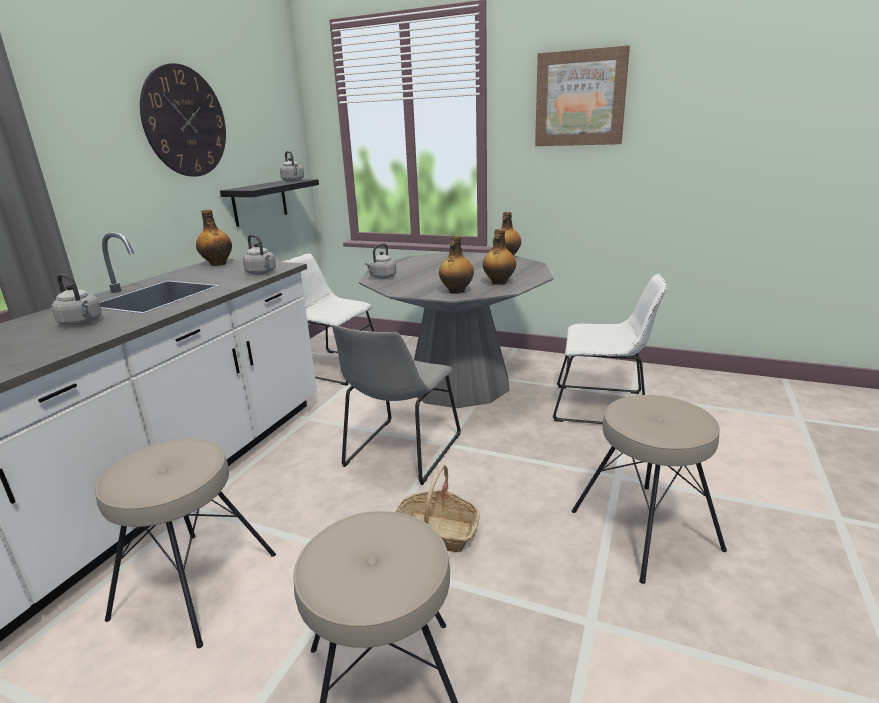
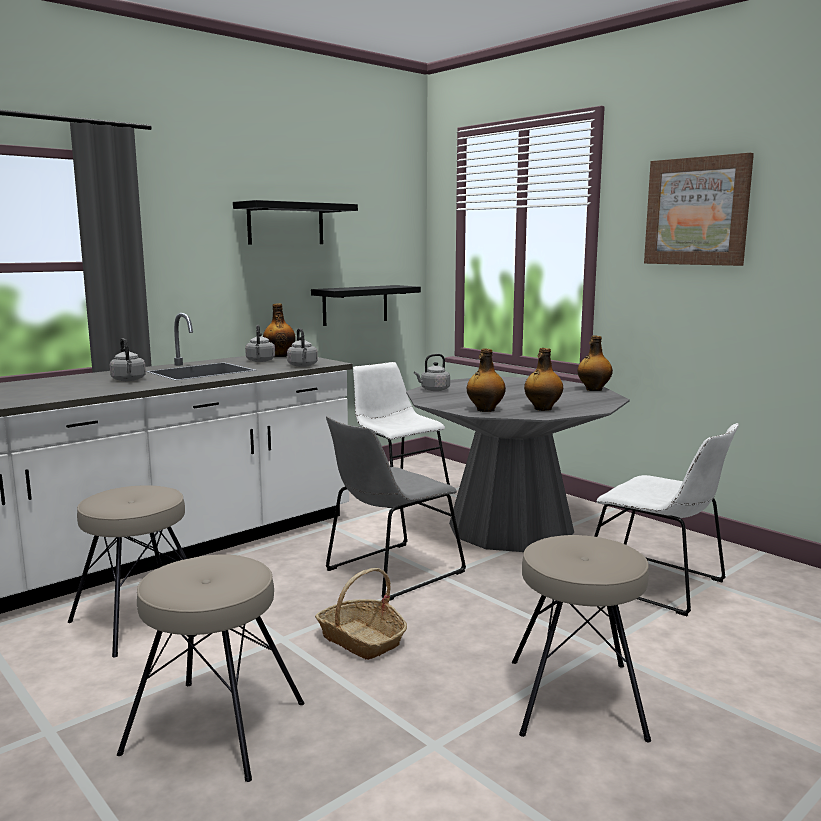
camera: 25 degrees right, 10 degrees down
(185, 122) = (286, 224): wall clock -> black shelf
(293, 181) = (393, 286): grey kettle -> grey kettle (260, 361)

